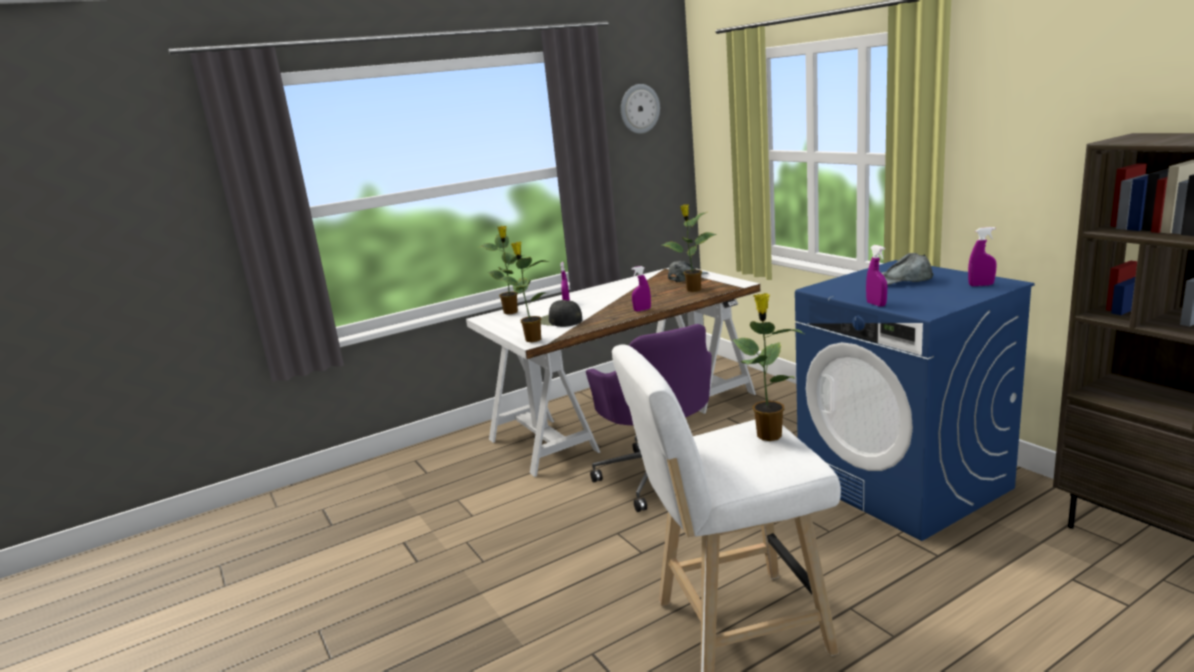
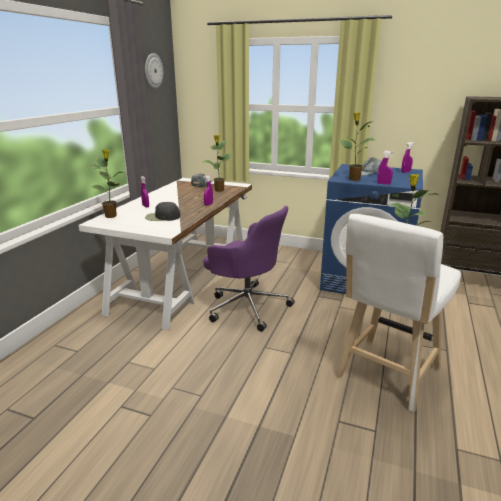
camera: 40 degrees left, 5 degrees up
(532, 339) = (164, 231): potted plant -> potted plant (353, 179)

